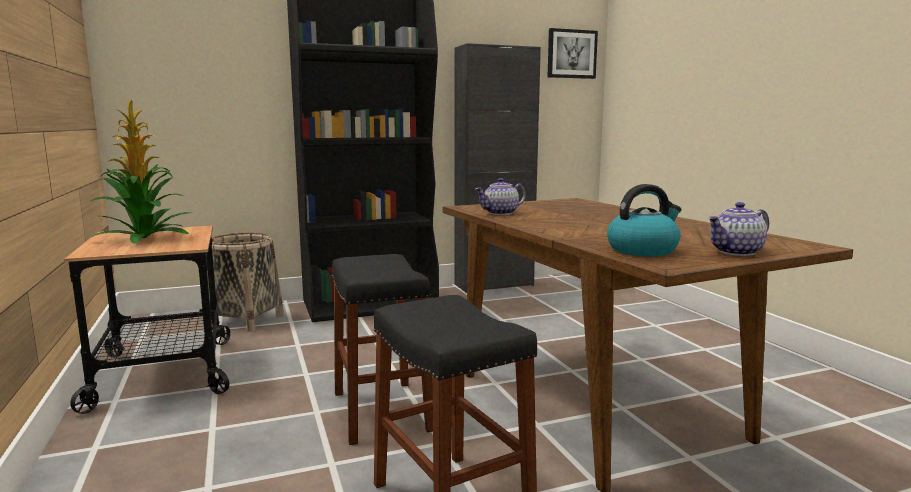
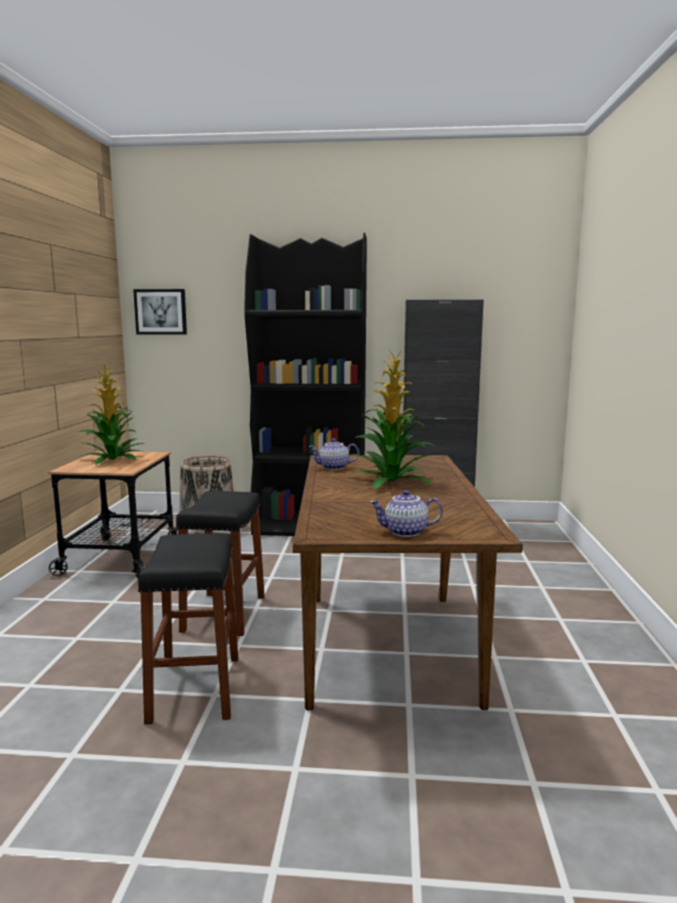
camera: 25 degrees right, 0 degrees up
(571, 54) = (533, 301): picture -> picture (161, 312)
(591, 218) = (392, 481): none -> potted plant
(643, 250) = (338, 519): kettle -> none

